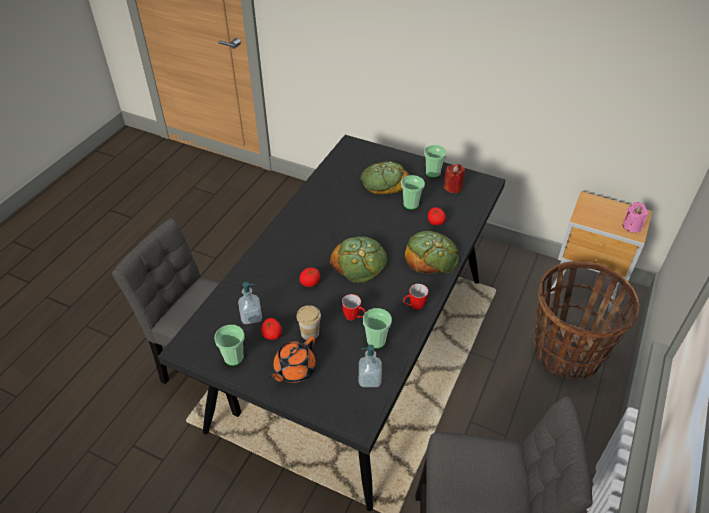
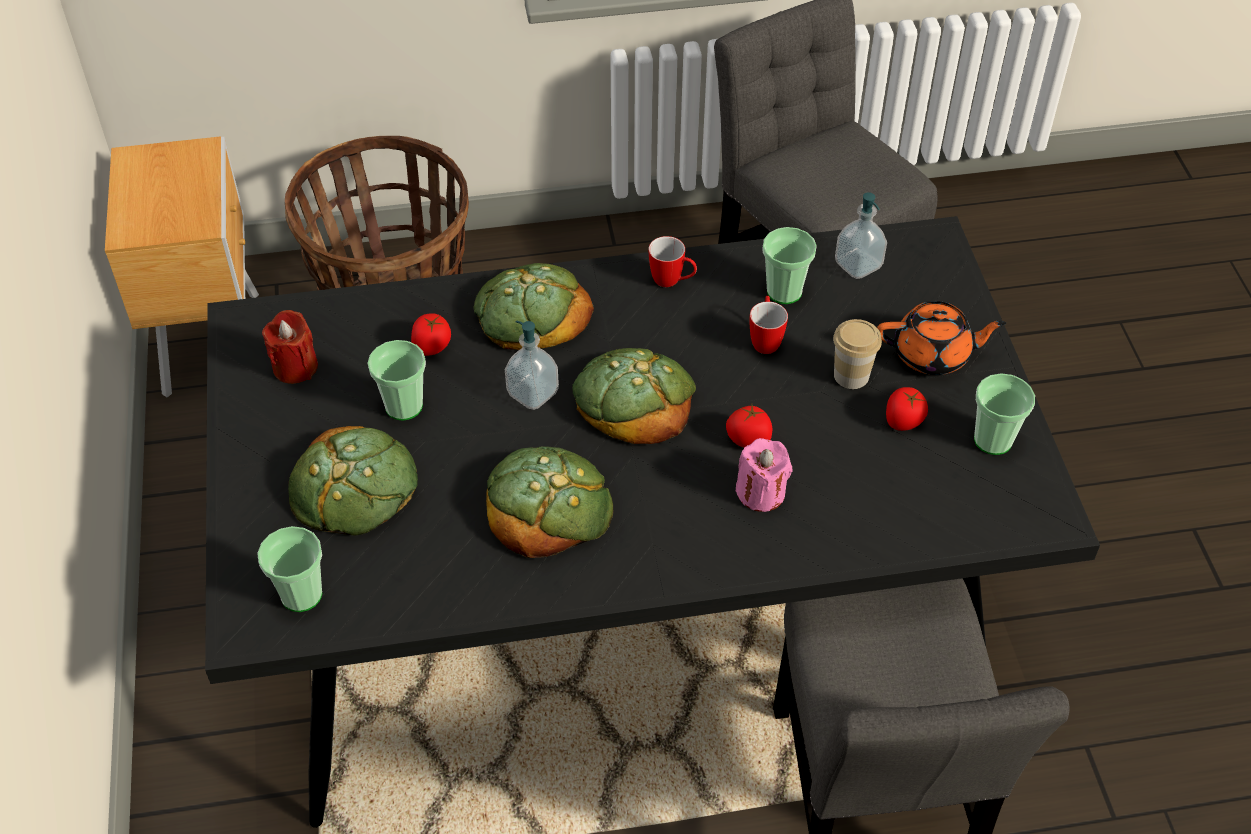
camera: 125 degrees left, 5 degrees up
(251, 317) = (899, 472): soap dispenser -> soap dispenser (533, 393)
(333, 218) = (547, 505): none -> bread
(433, 173) = (265, 419): cup -> cup (301, 594)
(631, 226) = (181, 160): pink candle -> pink candle (761, 492)

